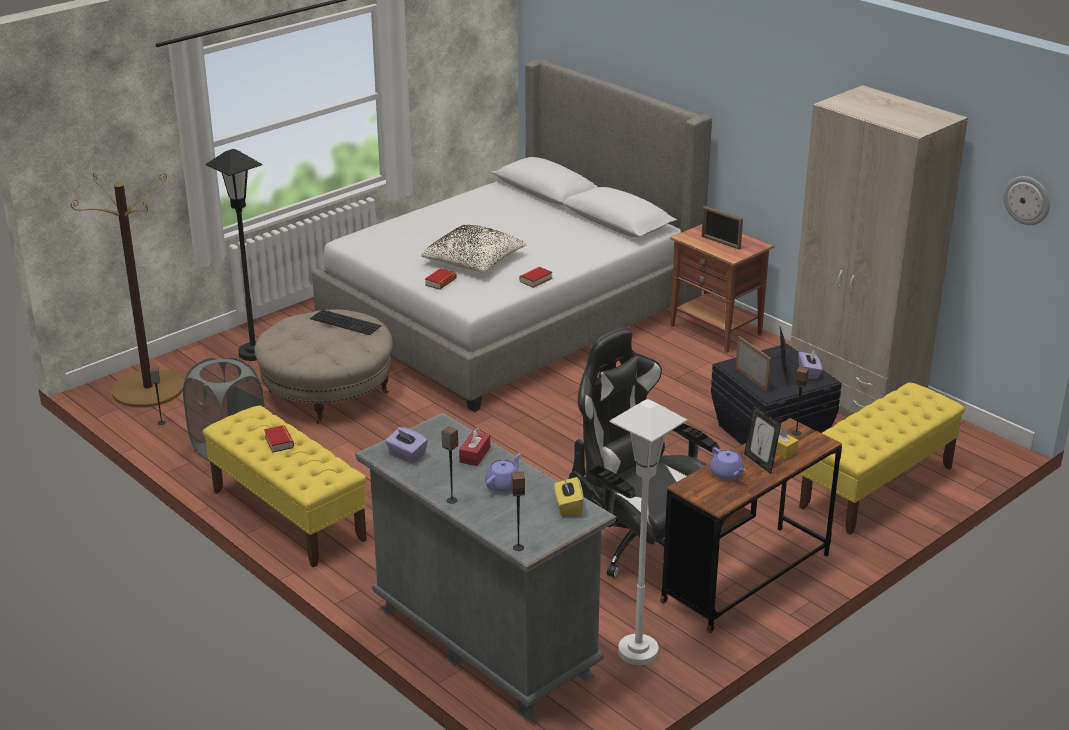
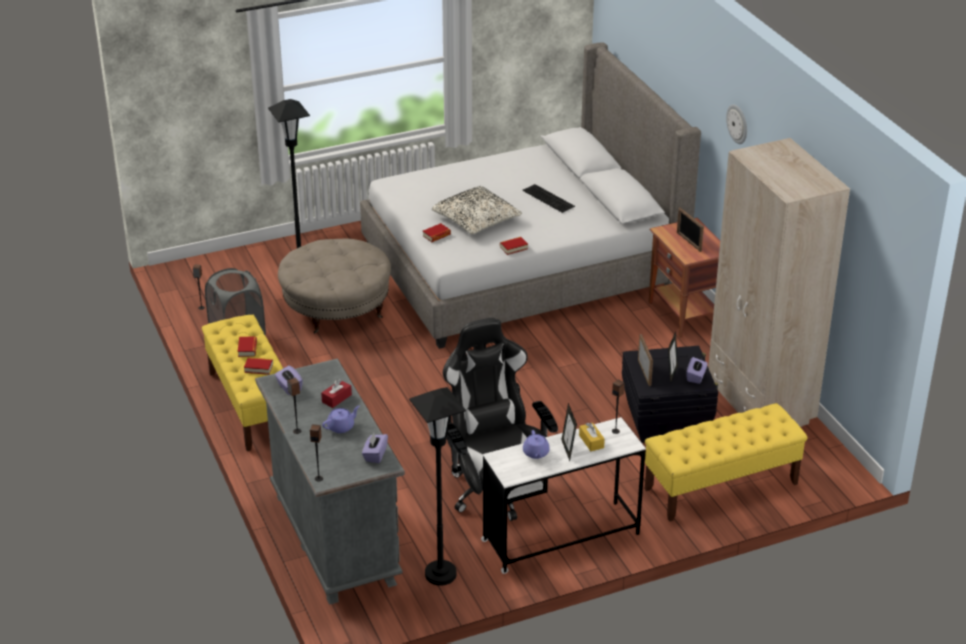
camera: 20 degrees right, 5 degrees up
(148, 389) = (206, 276): brown clothes rack -> none
(306, 460) = (258, 368): none -> book
(346, 322) = (358, 254): keyboard -> keyboard (549, 198)
(568, 506) = (375, 455): yellow tissue box -> purple tissue box
(638, 652) = (440, 574): white floor lamp -> black floor lamp
(746, 578) = (561, 537): brown desk -> white desk
(1027, 200) = (885, 270): wall clock -> wall clock (738, 124)

